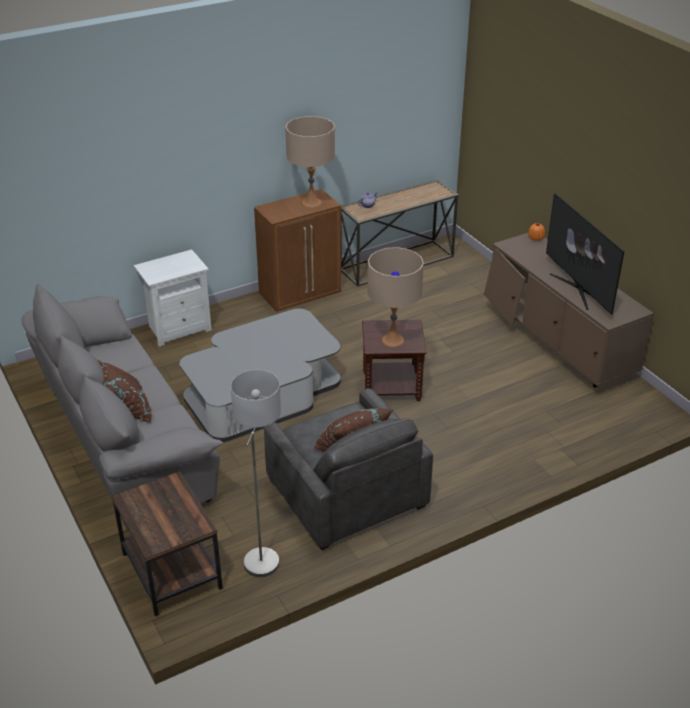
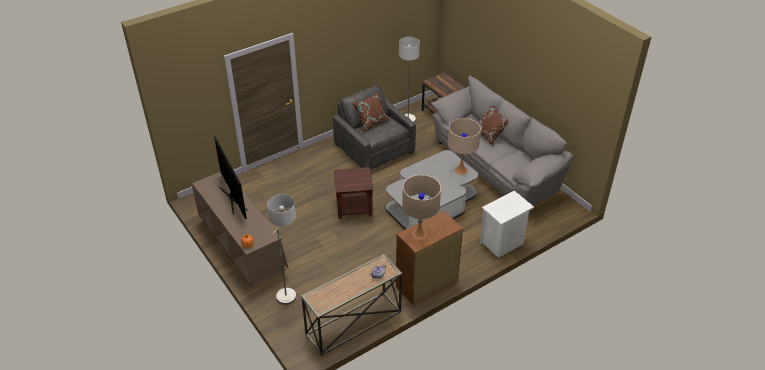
camera: 175 degrees right, 5 degrees up
(392, 340) = (353, 176): beige table lamp -> beige table lamp (461, 170)
(479, 292) = (289, 292): none -> grey floor lamp

